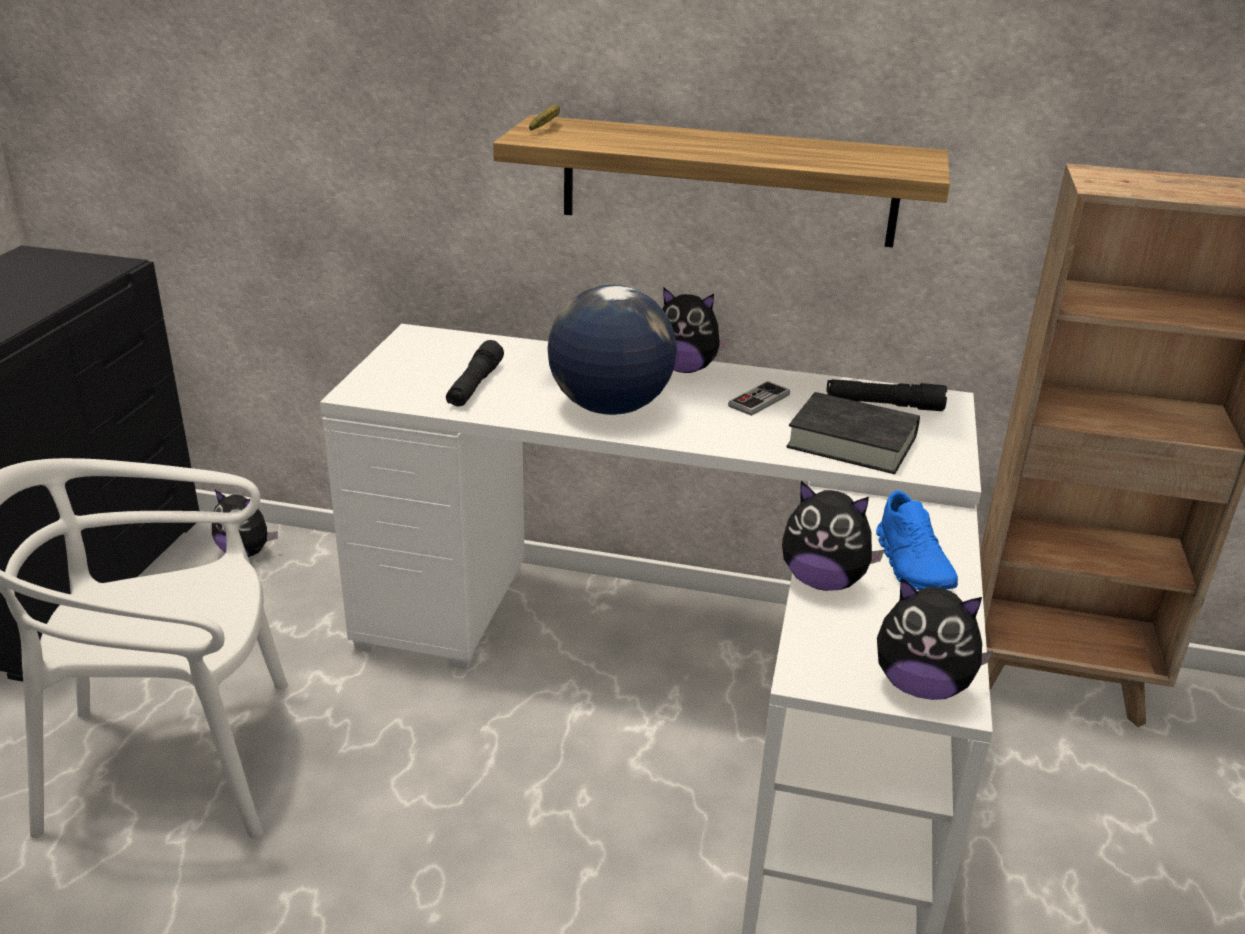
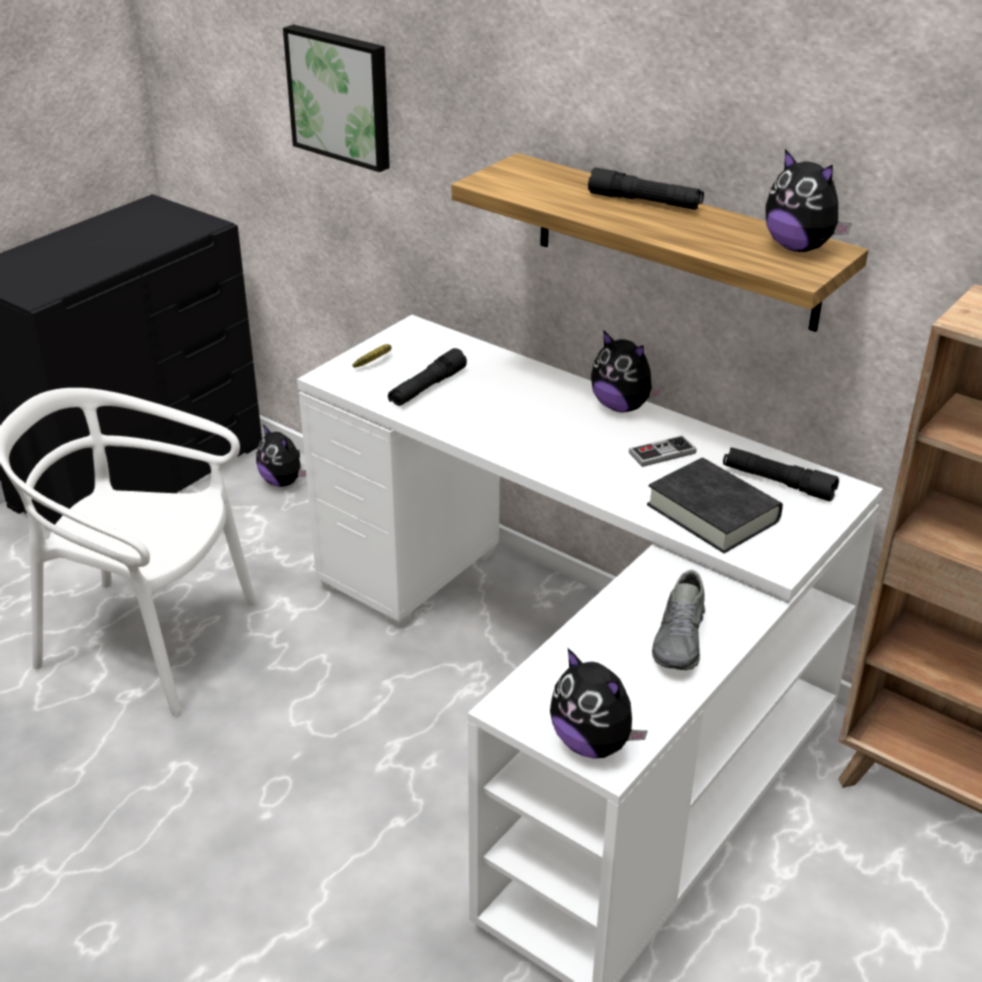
camera: 25 degrees right, 5 degrees up
(291, 85) = (341, 96): none -> picture
(547, 127) = (515, 170): banana -> banana (376, 361)
(610, 407) = (524, 432): globe -> none
(706, 137) = (644, 202): none -> black flashlight
(823, 581) = (589, 633): plush toy -> plush toy (799, 247)
(913, 565) = (680, 640): blue shoe -> grey shoe

